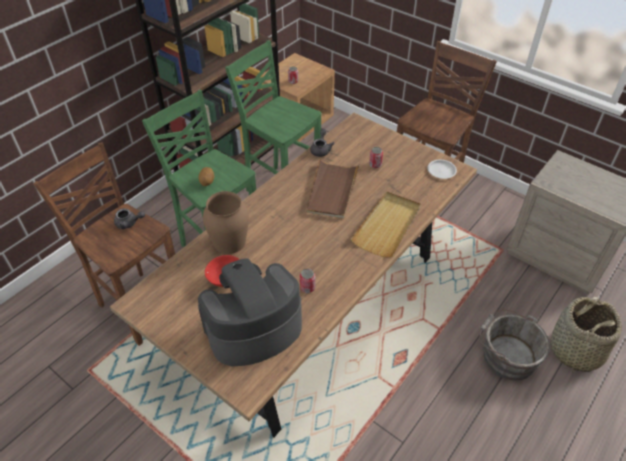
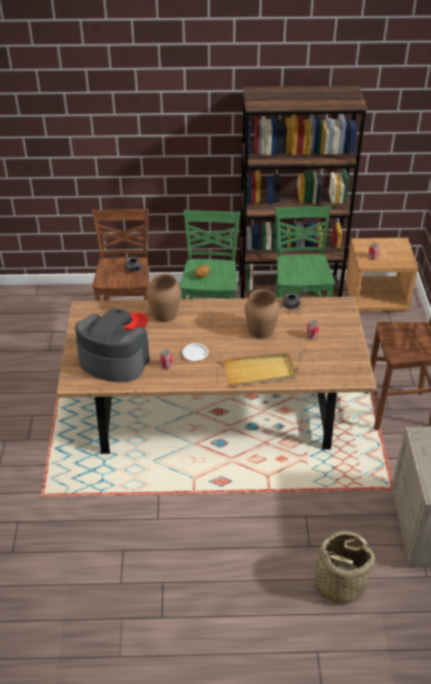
camera: 50 degrees right, 5 degrees down
(332, 190) = (260, 330): brown tray -> brown vase
(441, 171) = (348, 370): white plate -> white plate (195, 354)
(506, 355) = (287, 541): grey bucket -> none

